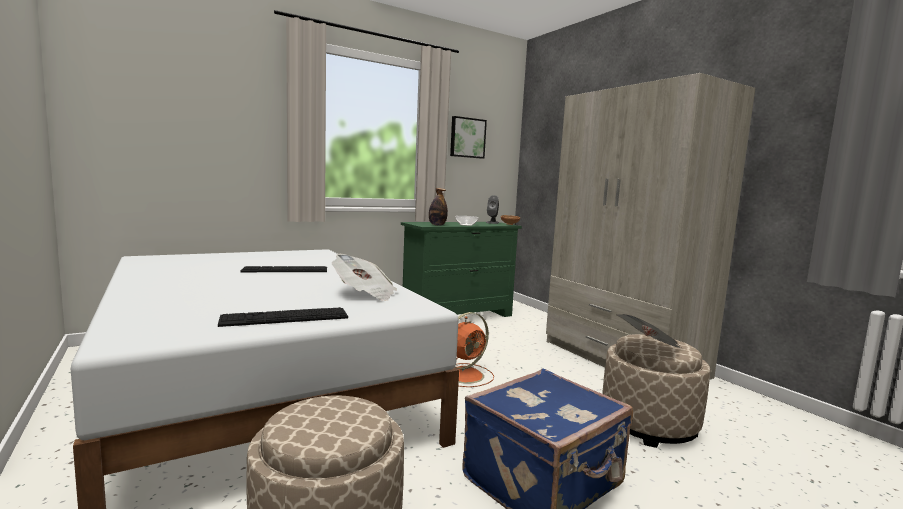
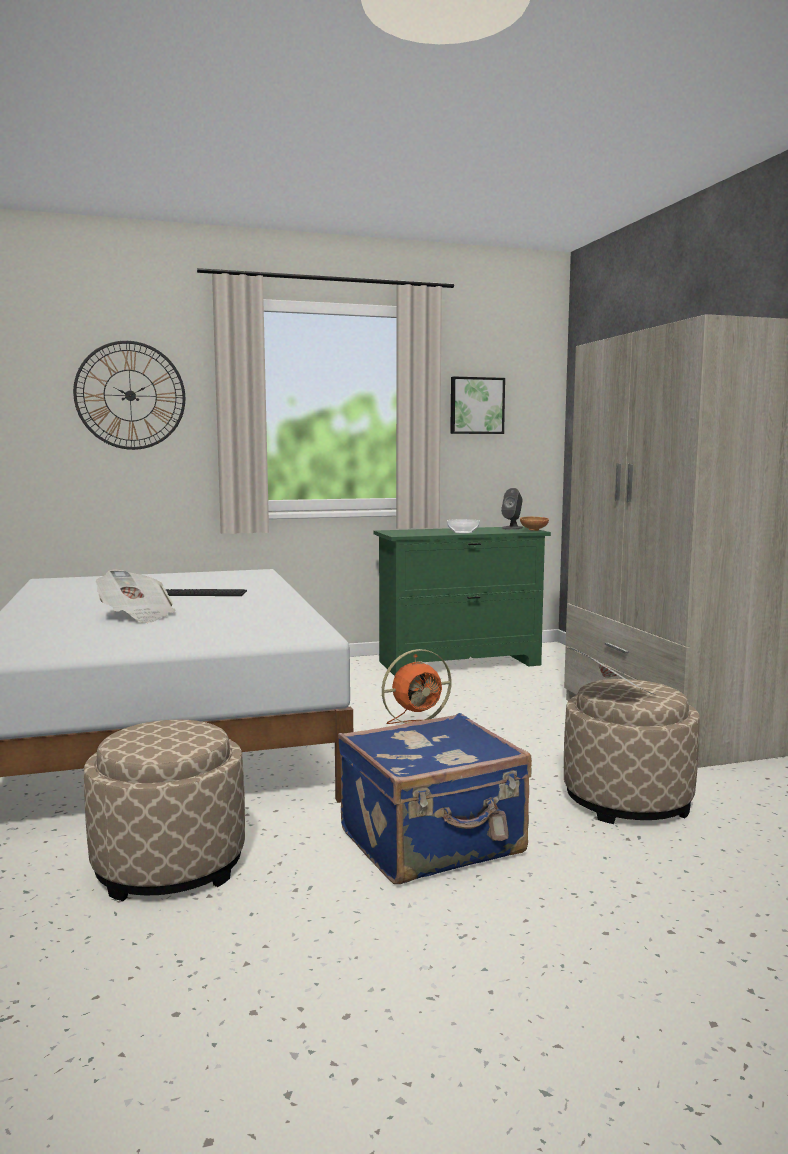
camera: 15 degrees right, 0 degrees up
(213, 107) = (130, 395): none -> wall clock
(285, 317) = (152, 640): keyboard -> none
(365, 294) = (261, 620): newspaper -> newspaper (136, 616)
(437, 225) = (418, 533): bottle -> none

